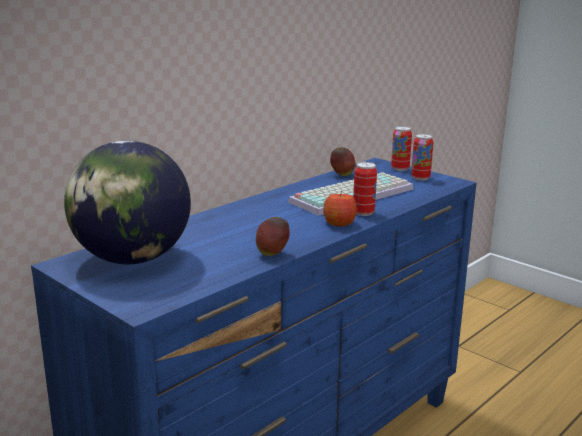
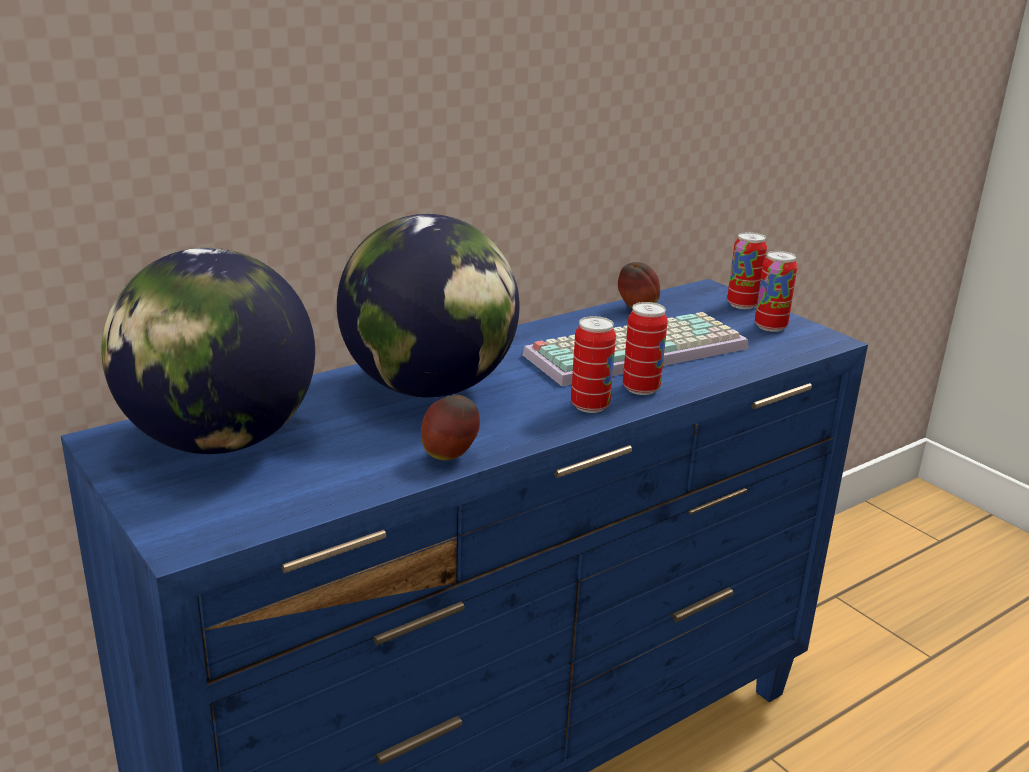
camera: 10 degrees right, 5 degrees up
(242, 223) = (429, 388): none -> globe
(339, 223) = (590, 406): apple -> can

